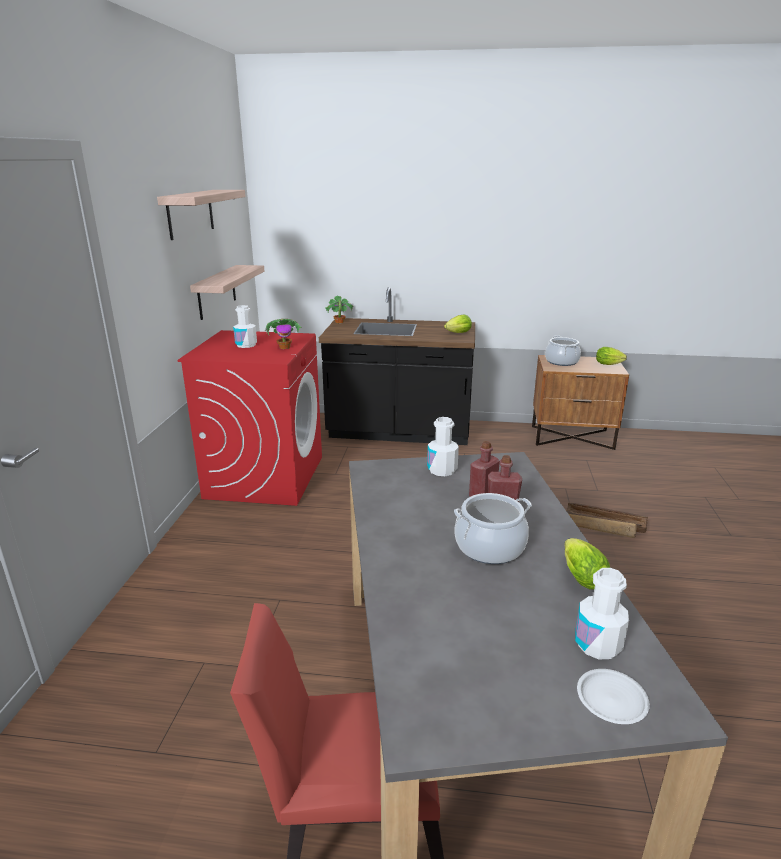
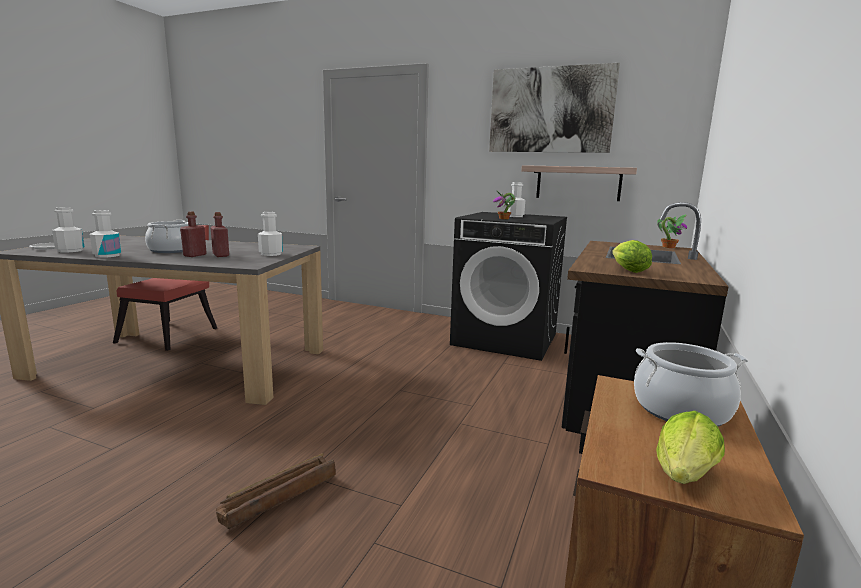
camera: 105 degrees right, 10 degrees down
(190, 213) = (550, 110): shelf -> picture
(265, 476) = (505, 339): red washing machine -> black washing machine
(580, 576) = (107, 255): lettuce -> white bottle

